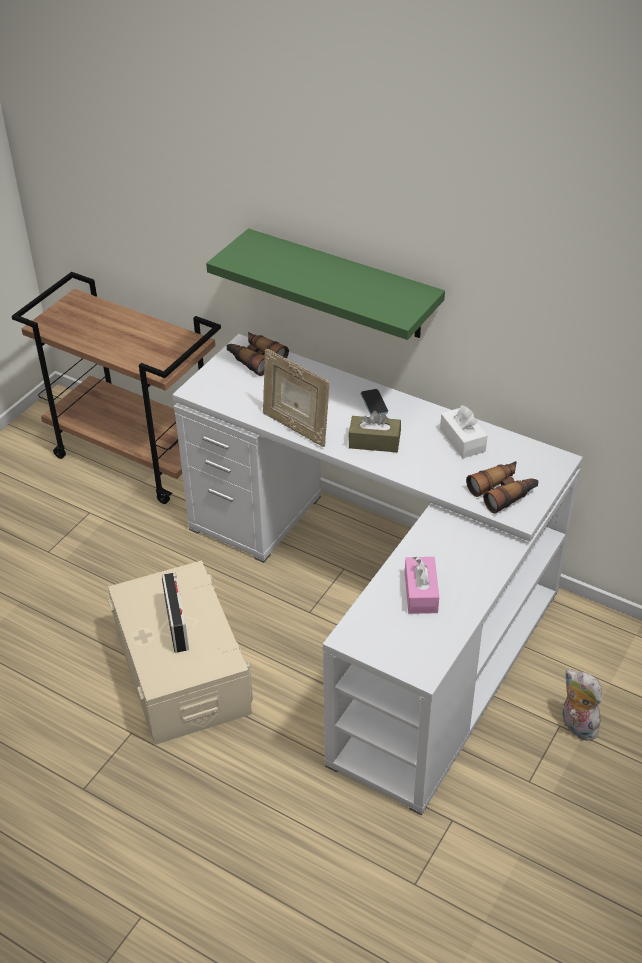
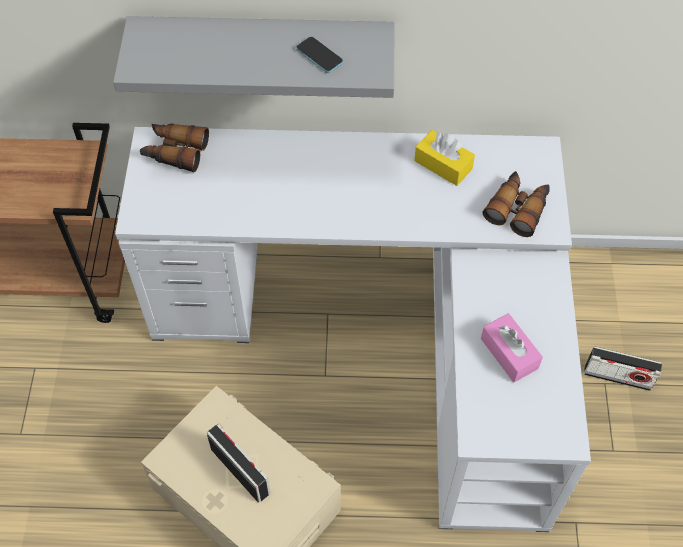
camera: 30 degrees left, 15 degrees up
(295, 428) = (274, 220): picture frame -> none
(343, 285) = (262, 45): green shelf -> grey shelf
(374, 403) = (332, 157): phone -> phone (319, 56)
(374, 442) = (362, 203): brown tissue box -> none
(462, 440) = (443, 165): white tissue box -> yellow tissue box
(576, 726) = (617, 377): plush toy -> radio

